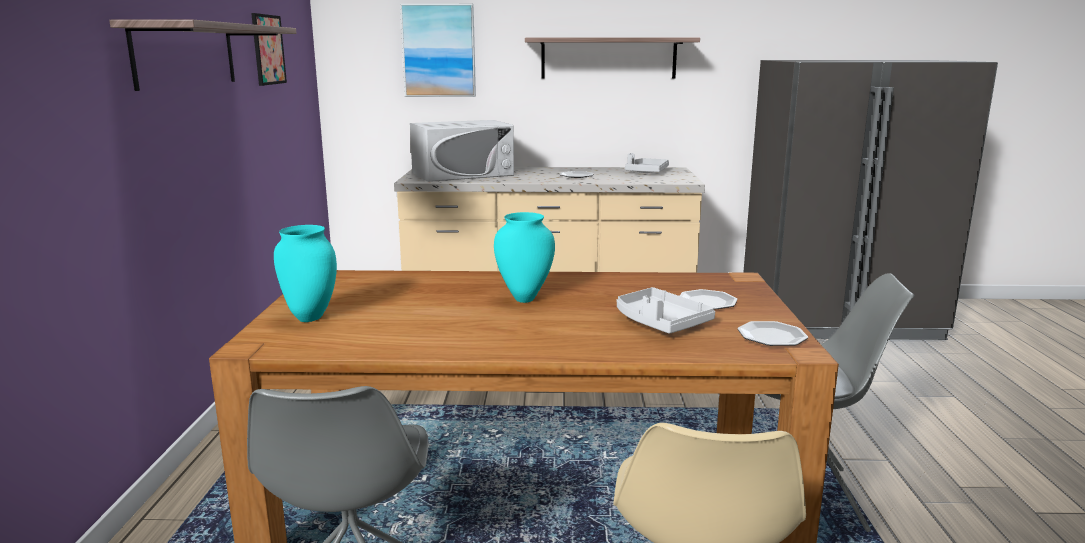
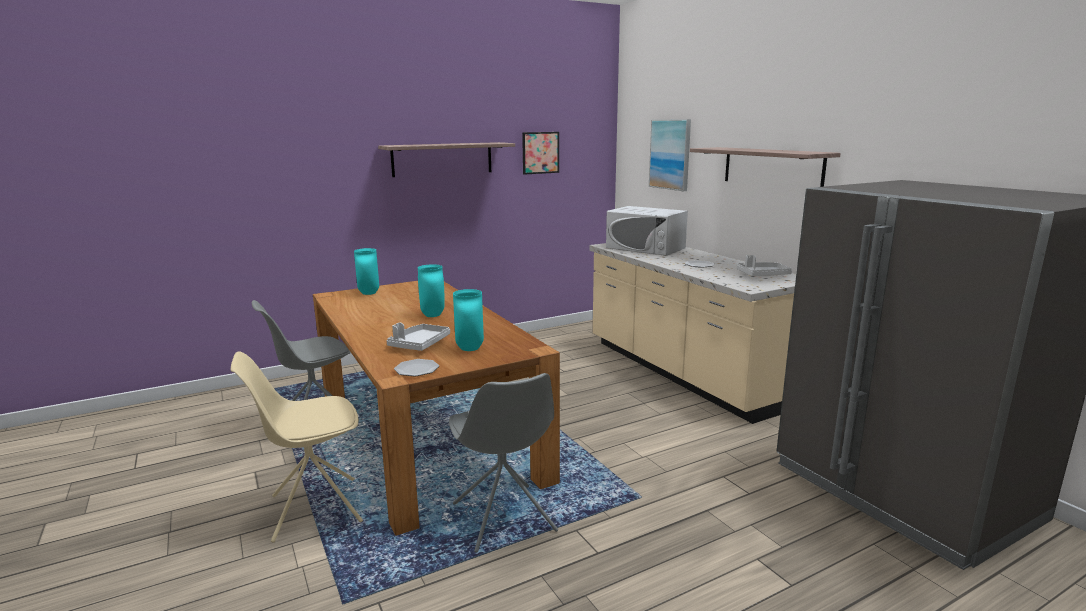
camera: 60 degrees right, 0 degrees up
(707, 302) = (470, 349): plate -> turquoise vase

